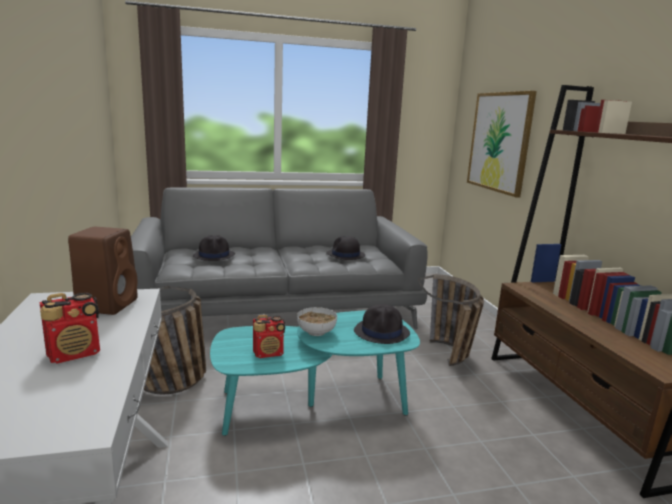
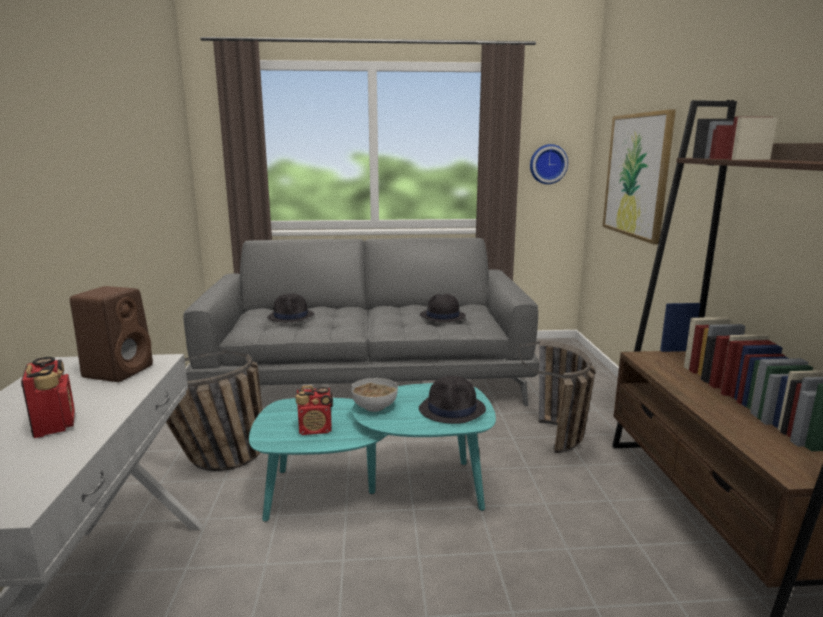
camera: 10 degrees right, 0 degrees up
(75, 354) = (54, 424): radio -> radio turned 90 degrees counterclockwise
(421, 130) = (547, 164): none -> wall clock

